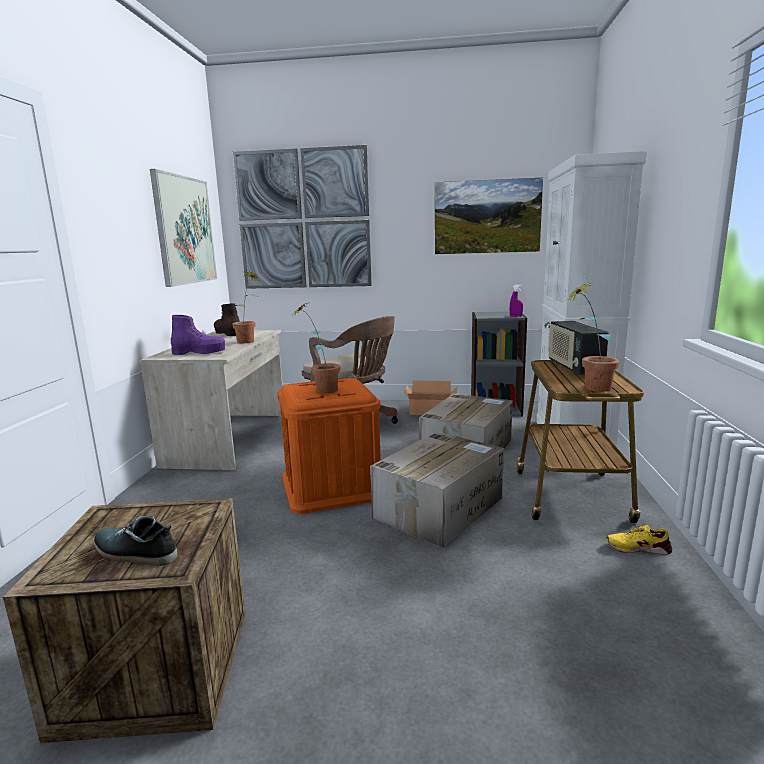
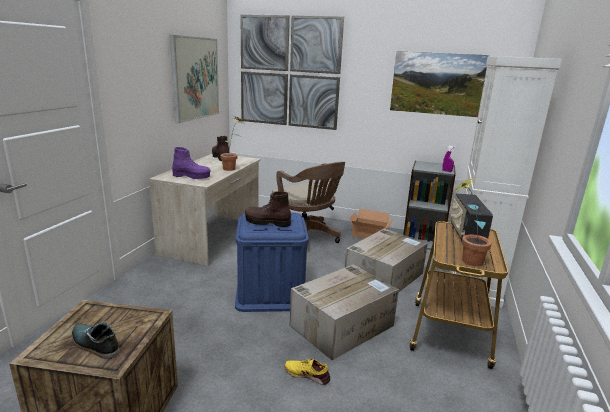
camera: 10 degrees right, 5 degrees up
(320, 390) = (267, 222): potted plant -> brown boot
(332, 486) = (270, 291): orange storage box -> blue storage box
(638, 547) = (483, 391): yellow shoe -> yellow shoe (307, 374)

